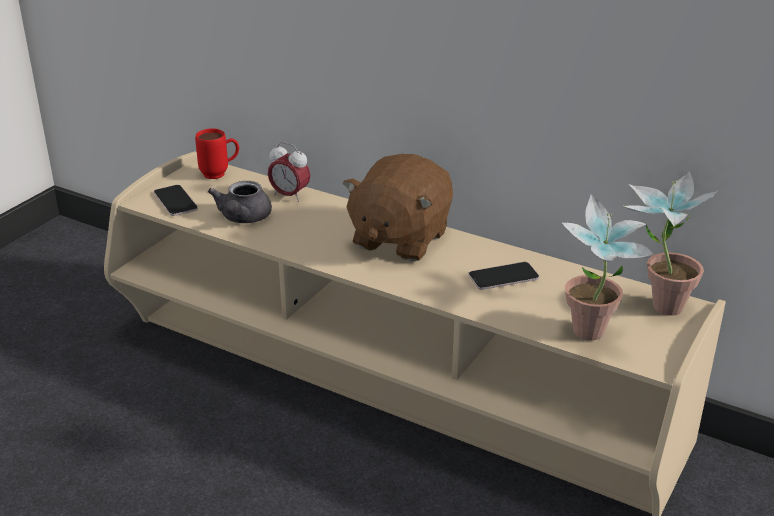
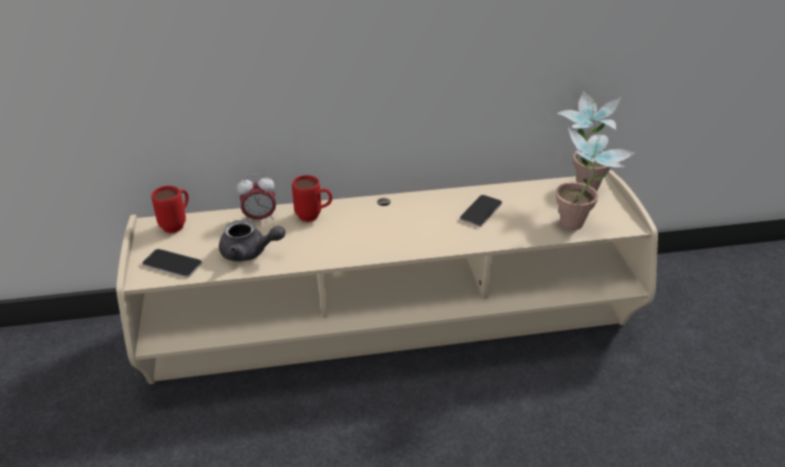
camera: 40 degrees left, 5 degrees up
(243, 219) = (249, 253): grey teapot -> grey teapot turned 45 degrees counterclockwise
(336, 214) = (314, 217): none -> red mug
(399, 238) = (382, 215): brown plush toy -> none

